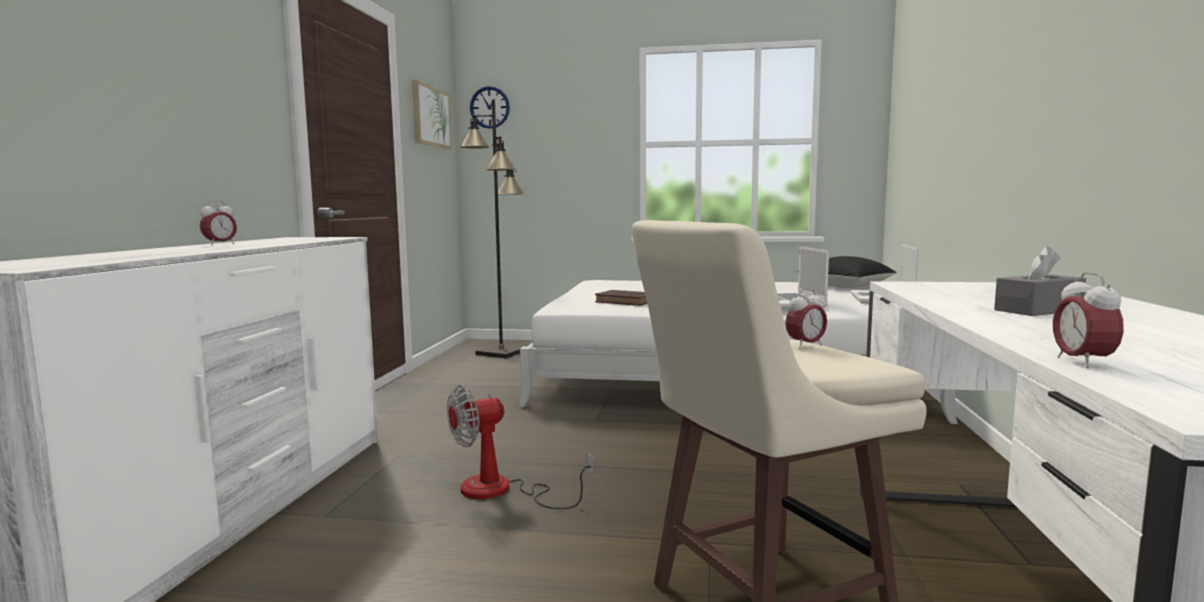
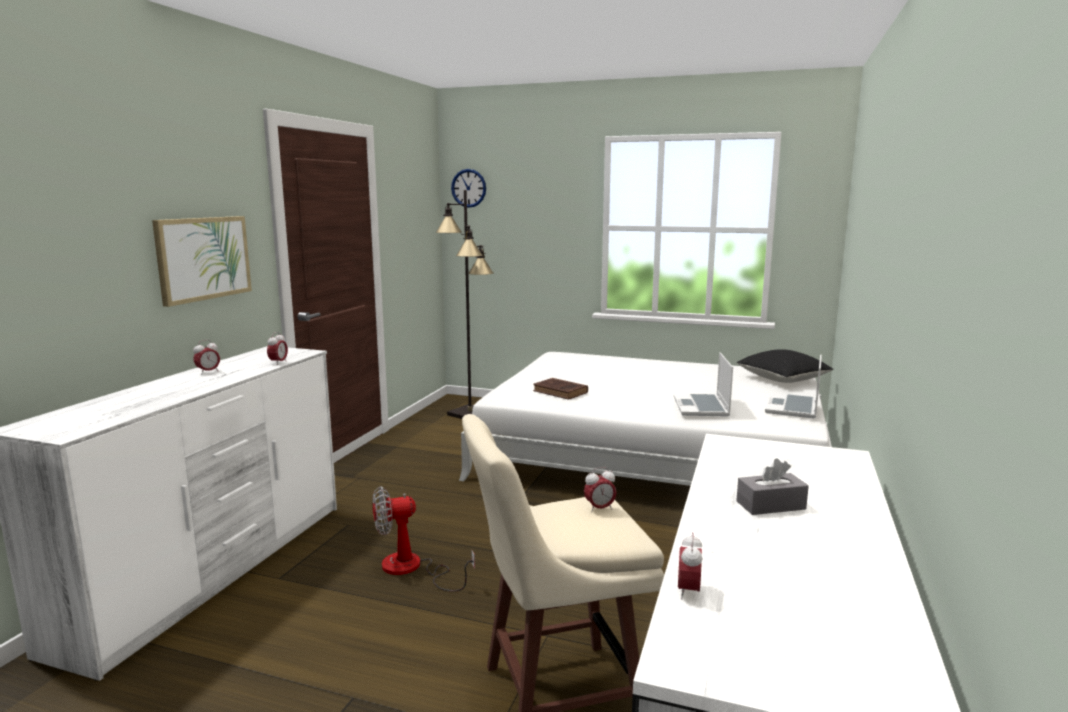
camera: 10 degrees right, 5 degrees up
(312, 240) = (278, 363): none -> alarm clock
(430, 116) = (410, 204): picture -> picture (203, 258)

